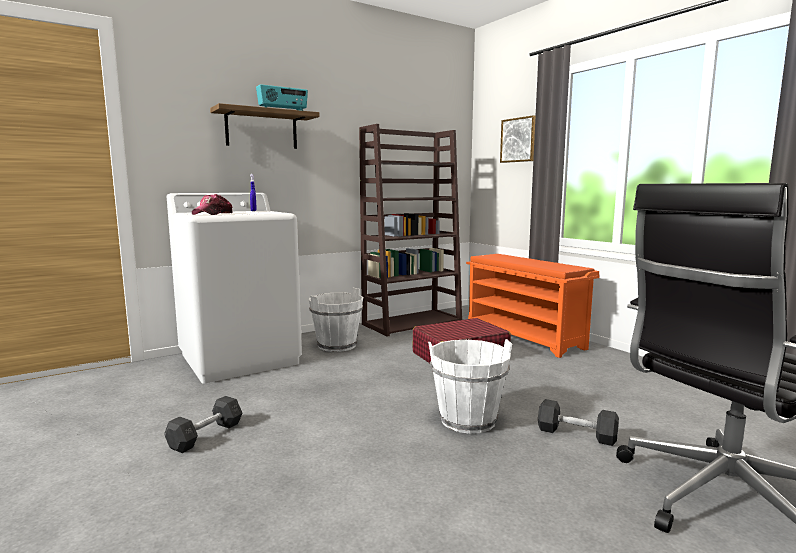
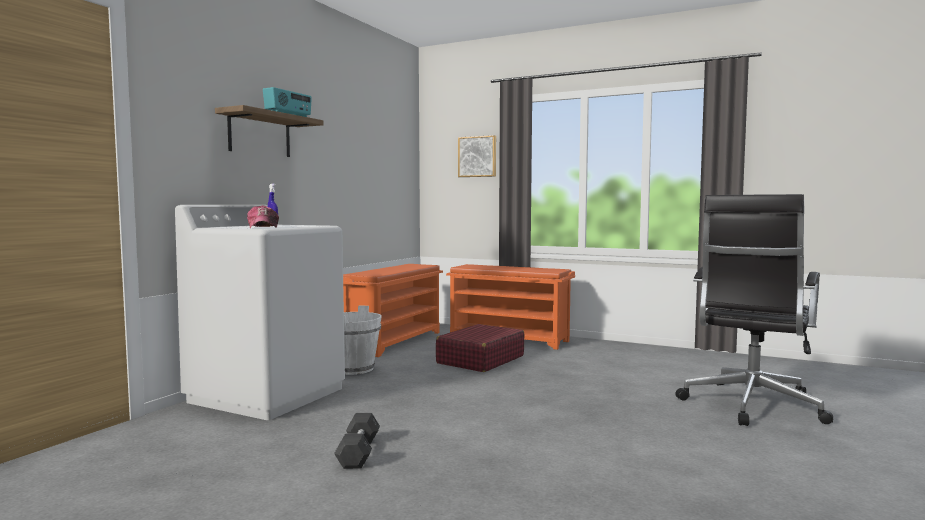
camera: 30 degrees left, 5 degrees down
(412, 323) = (394, 341): brown bookcase -> orange shoe rack
(467, 420) = (556, 398): white bucket -> none
(576, 434) = (636, 392): grey dumbbell -> none

